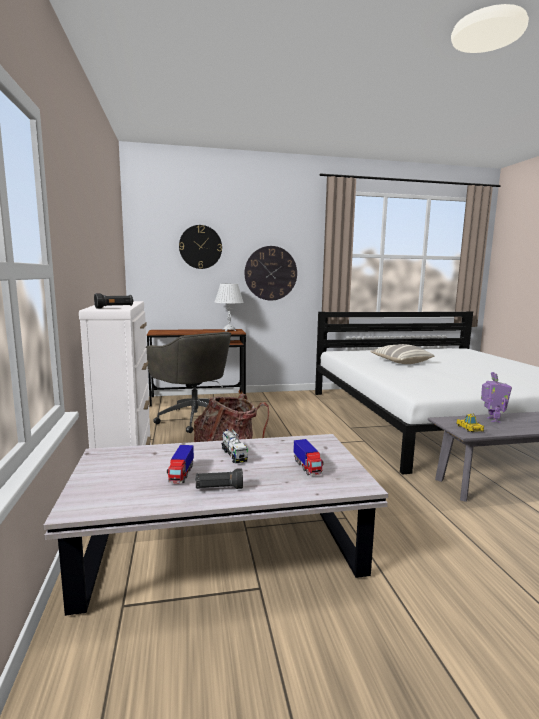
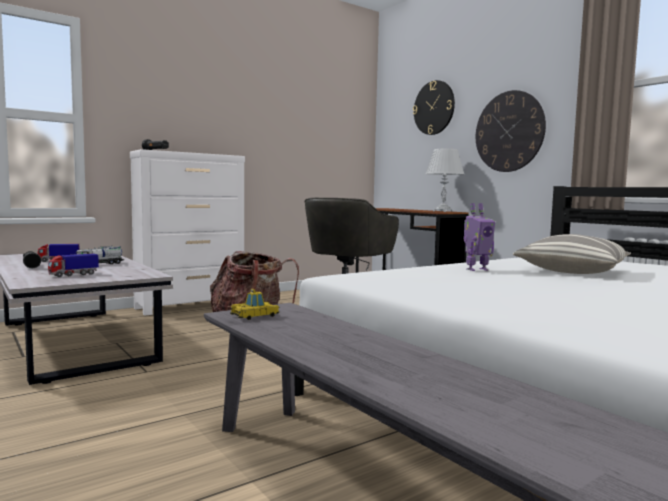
camera: 65 degrees right, 5 degrees down
(492, 420) = (323, 326): toy robot -> toy robot (476, 269)

